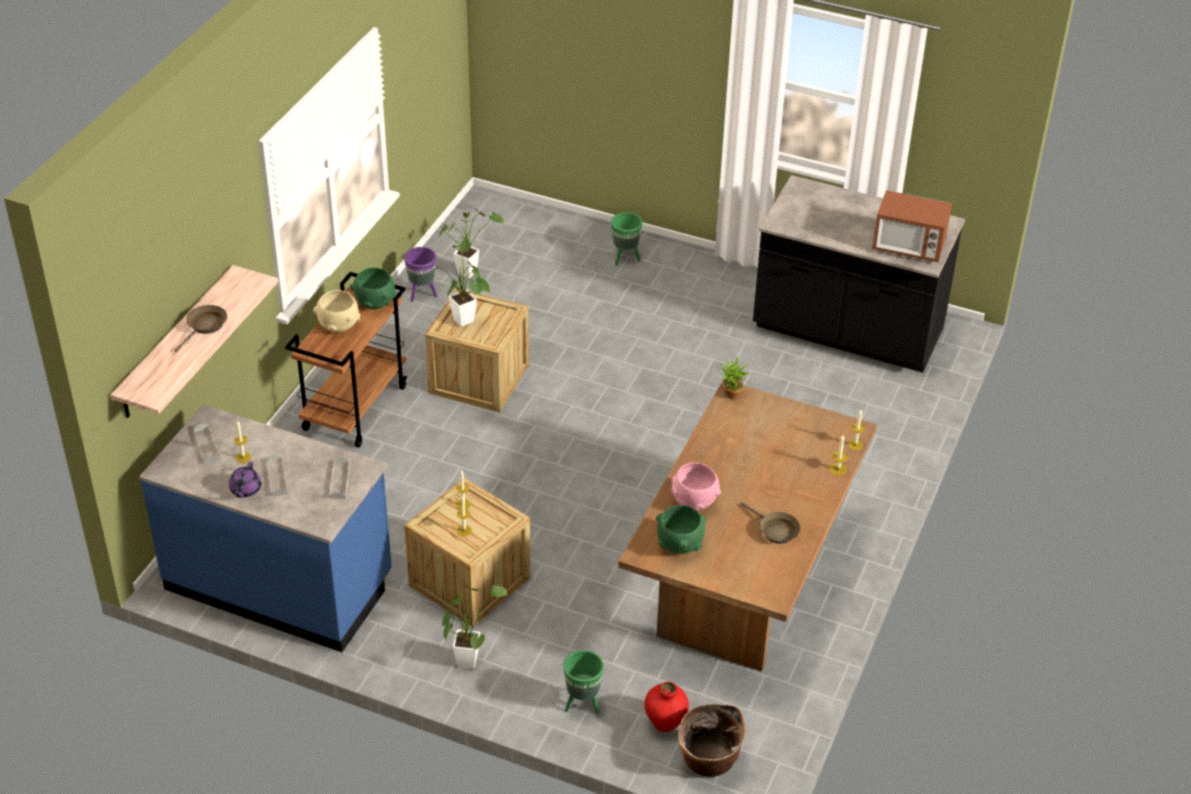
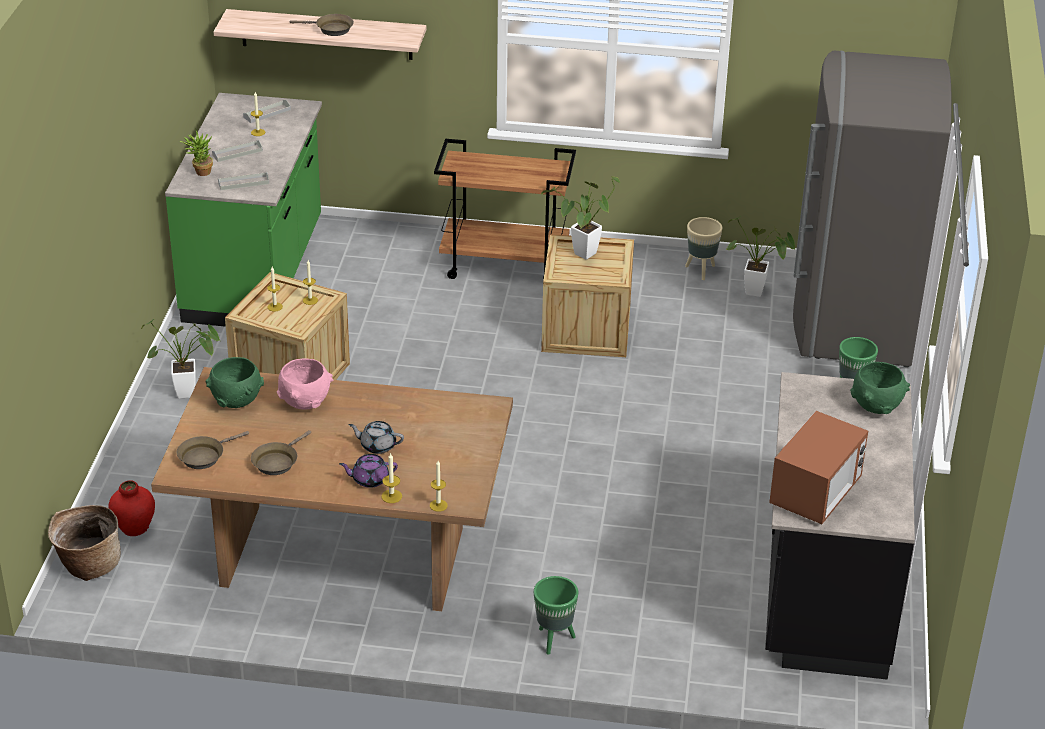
camera: 75 degrees right, 5 degrees down
(245, 490) = (217, 141): purple teapot -> purple teapot (369, 479)
(280, 583) = (256, 273): blue counter -> green counter
(338, 326) = (501, 166): beige bowl -> none
(374, 303) = (546, 178): green bowl -> green bowl (876, 406)
(422, 294) = (701, 271): purple planter -> beige planter
(534, 234) = (853, 323): none -> grey fridge
(582, 704) = (147, 471): green planter -> green planter (554, 639)
(731, 396) = (485, 406): potted plant -> potted plant (200, 172)
(756, 575) = (204, 456): none -> brown frying pan
(768, 467) = (377, 445): none -> grey teapot
(908, 247) = (815, 494): microwave -> microwave turned 150 degrees counterclockwise

